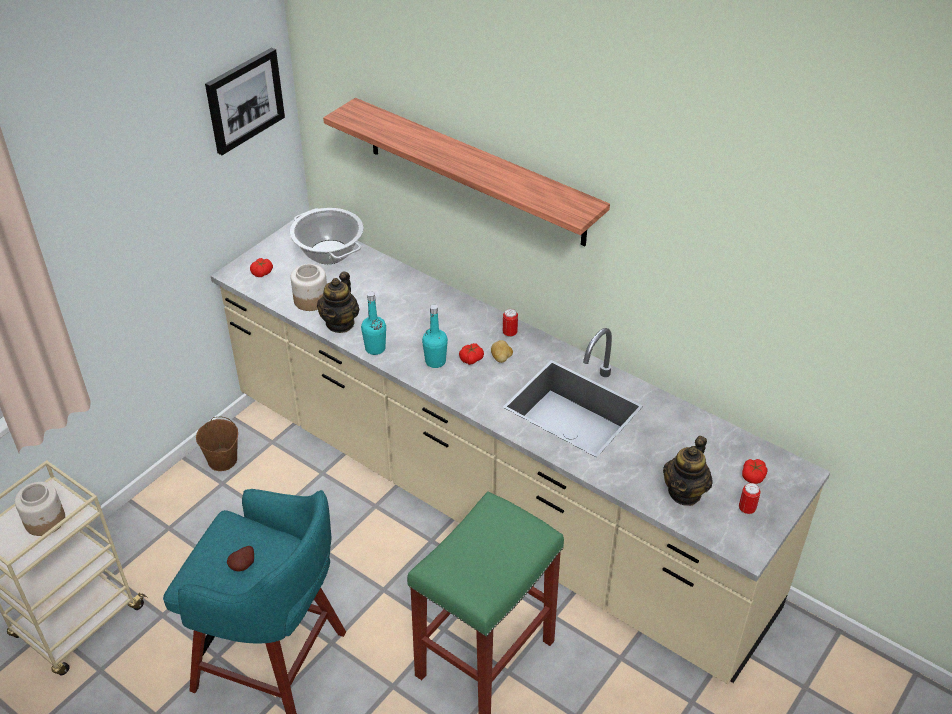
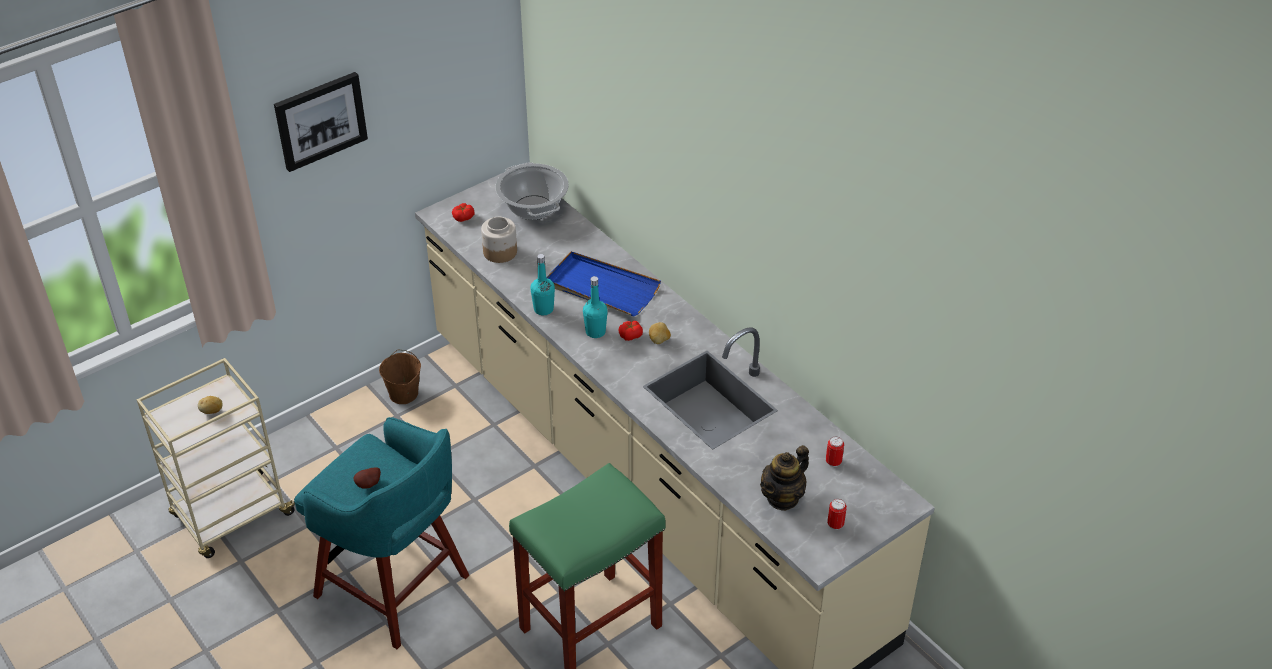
camera: 15 degrees right, 0 degrees up
(45, 520) = (212, 411): jar -> potato
(244, 100) = (465, 51): picture -> picture (320, 120)
(340, 323) = (519, 279): teapot -> none
(425, 317) = (601, 287): none -> blue tray
(474, 172) = (660, 155): shelf -> none
(509, 333) = (677, 318): can -> can (833, 462)
(753, 476) = (856, 496): tomato -> none

